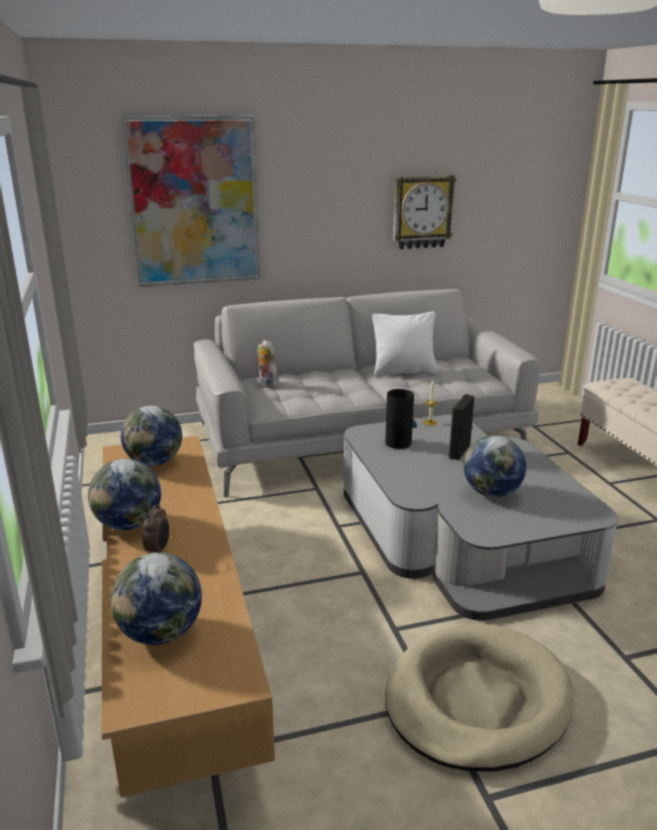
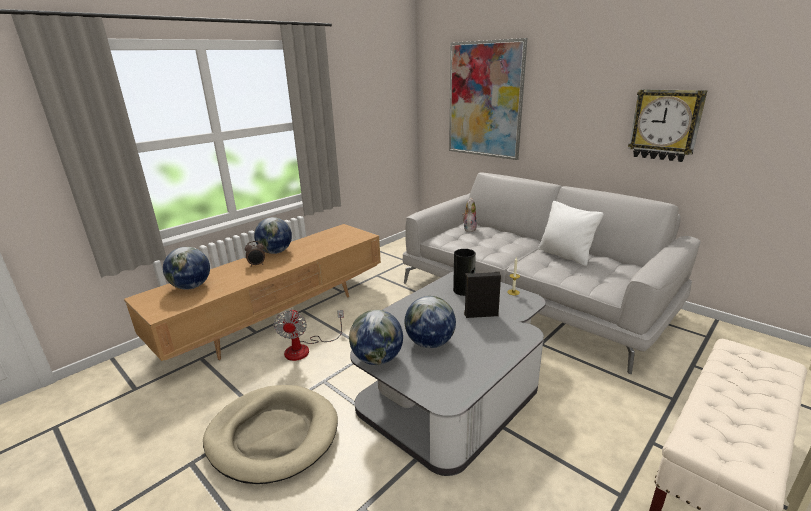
camera: 60 degrees right, 0 degrees up
(154, 462) = (338, 237): globe -> globe (377, 359)
(302, 626) = (305, 349): none -> fan

